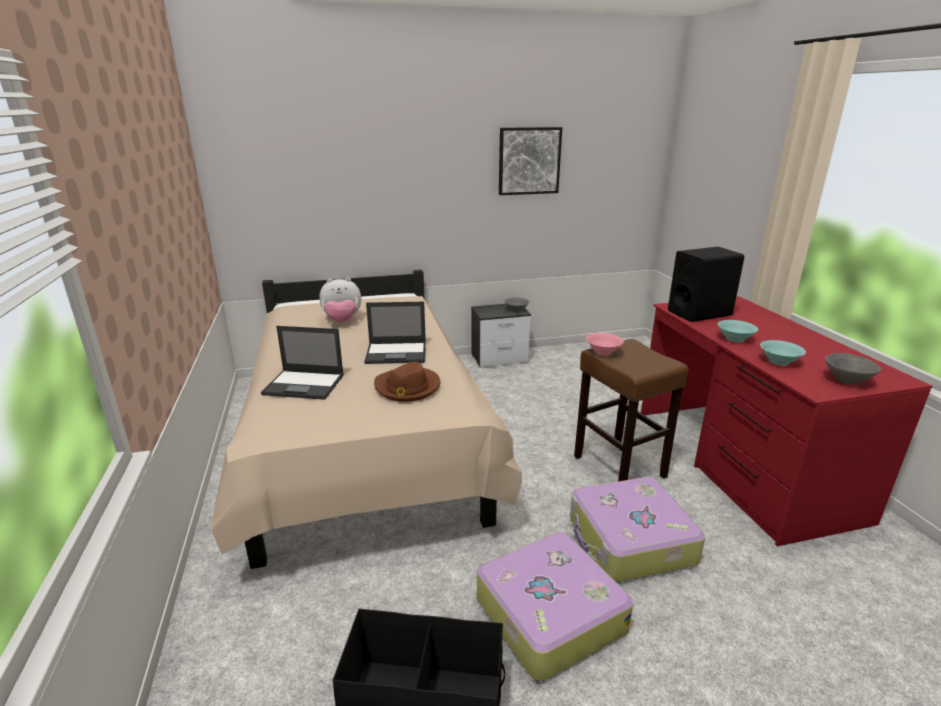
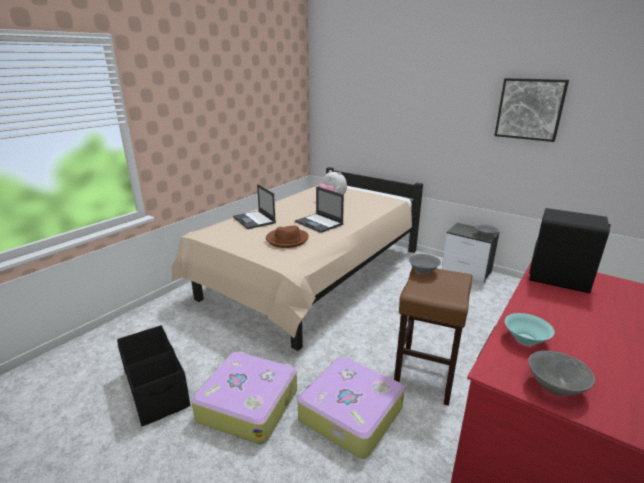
camera: 50 degrees right, 0 degrees up
(603, 352) = (423, 271): pink bowl -> grey bowl
(734, 339) = (533, 307): turquoise bowl -> none

